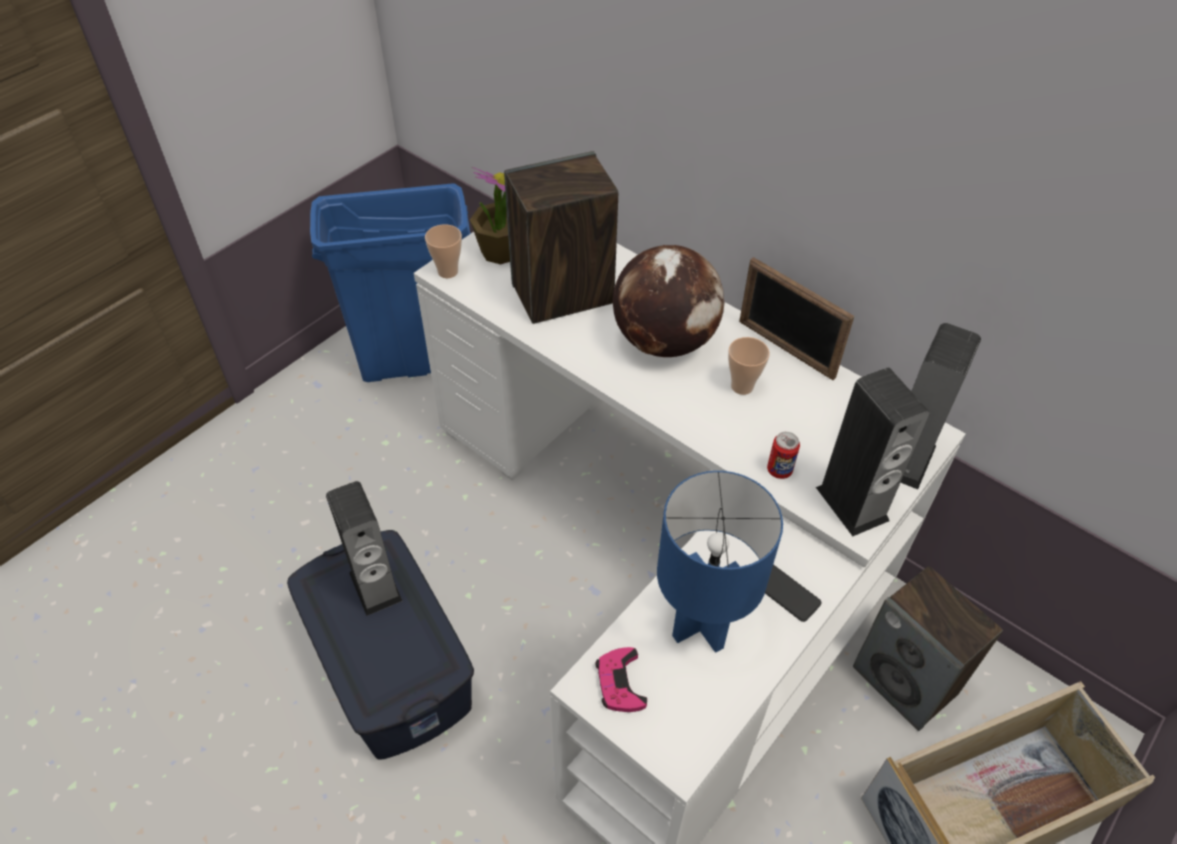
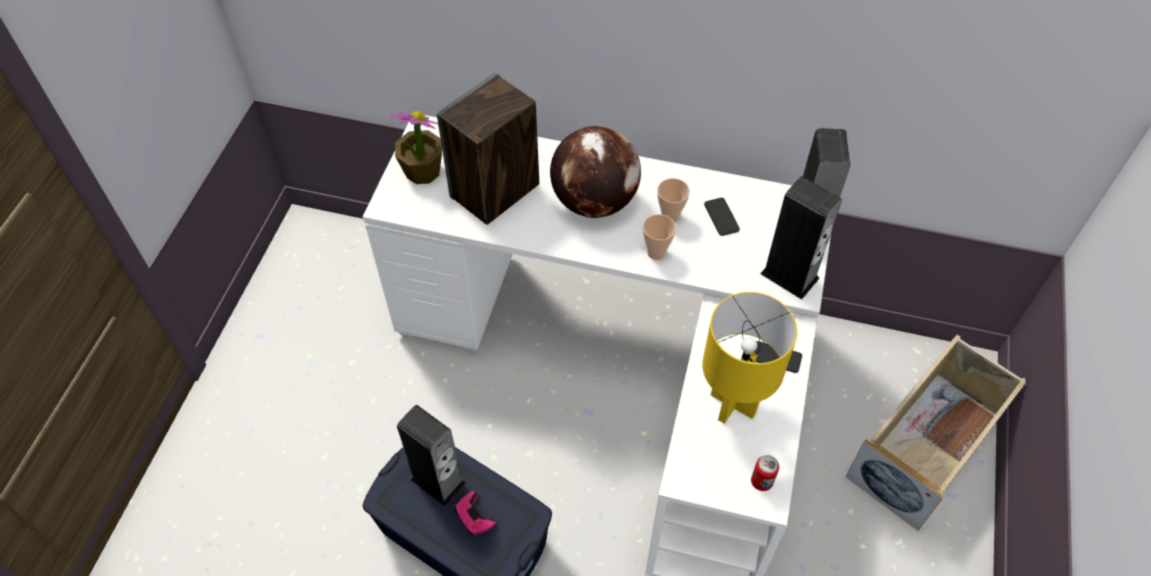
camera: 25 degrees left, 5 degrees up
(416, 362) = (337, 282): blue trash can -> none
(448, 271) = (390, 205): cup -> cup (656, 252)
(620, 683) = (702, 468): pink game controller -> pink game controller (474, 516)
(700, 625) = (732, 404): blue table lamp -> yellow table lamp
(779, 470) = (729, 271): can -> can (761, 481)
(785, 349) = (685, 175): picture frame -> none
(803, 408) = (721, 217): none -> phone
(906, 681) = (837, 382): speaker -> none

